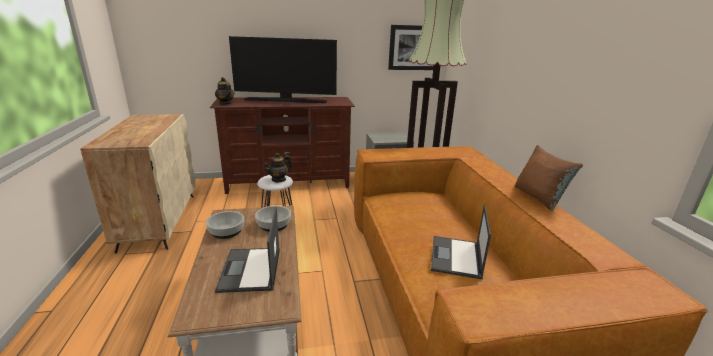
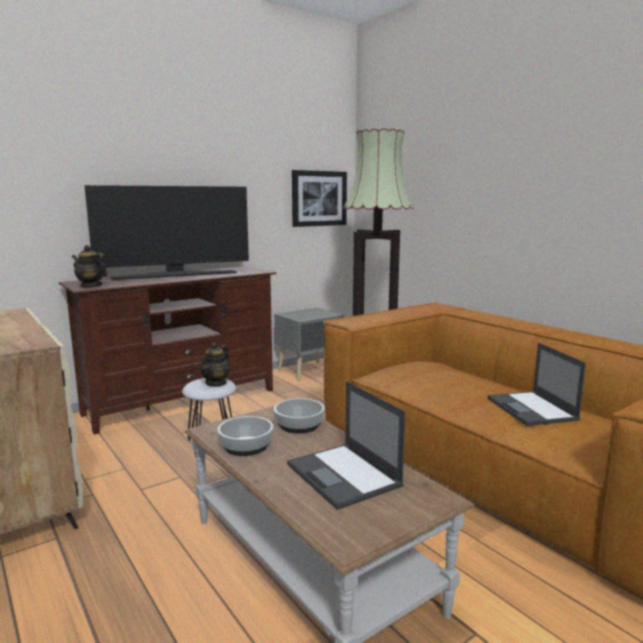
camera: 25 degrees left, 10 degrees down
(539, 198) = (568, 331): brown pillow -> none

